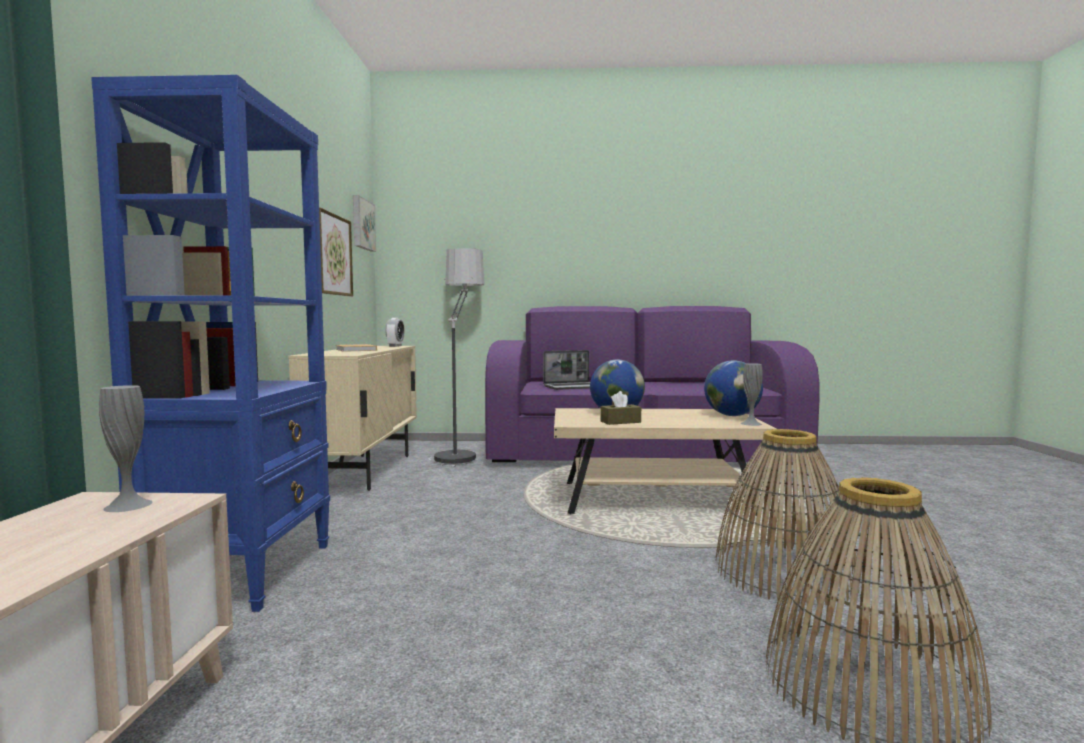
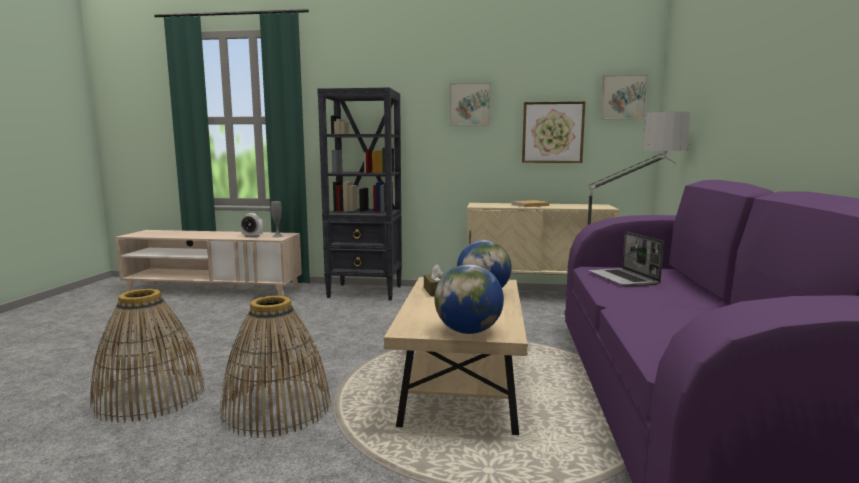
camera: 95 degrees right, 5 degrees up
(243, 573) = (366, 292): blue bookcase -> black bookcase
(277, 193) = (470, 104): none -> picture
(395, 346) = (596, 207): alarm clock -> alarm clock (252, 236)
(751, 423) = (413, 331): grey vase -> none

